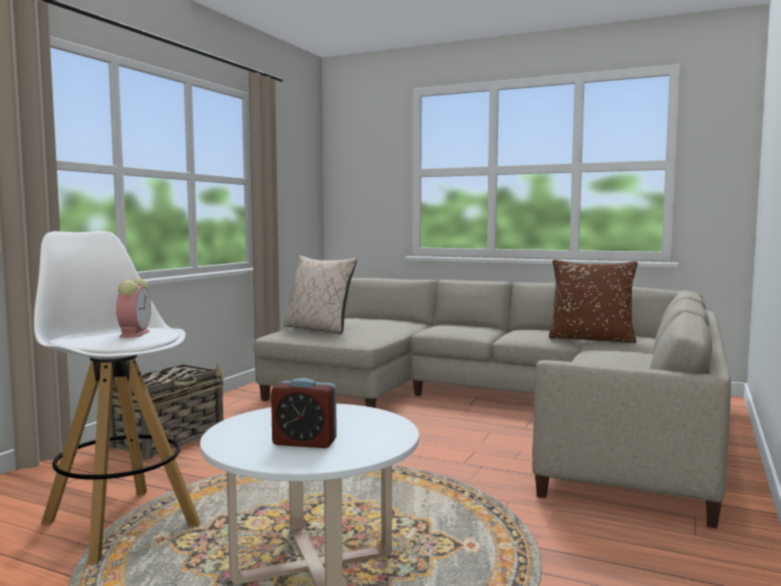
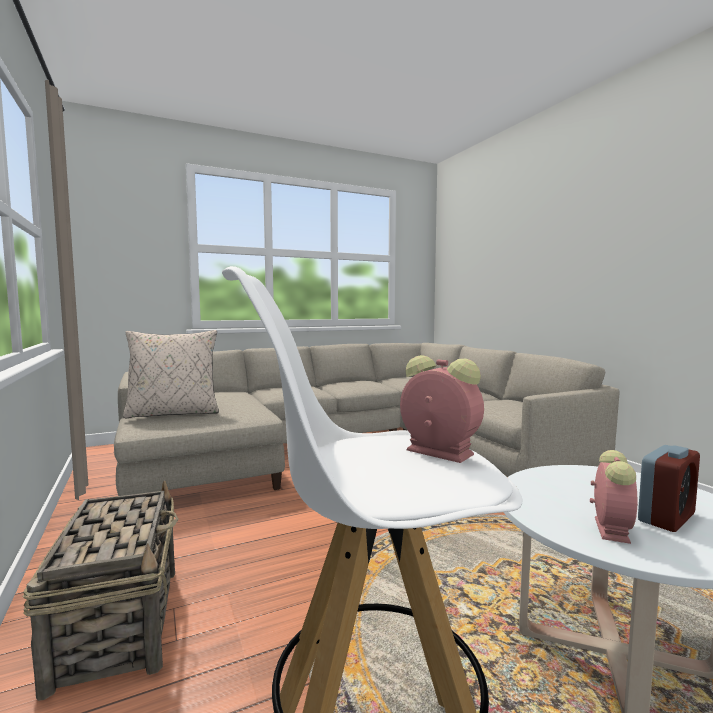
camera: 50 degrees left, 0 degrees up
(257, 431) = (610, 528): none -> alarm clock
(591, 339) = (394, 382): brown pillow -> none

